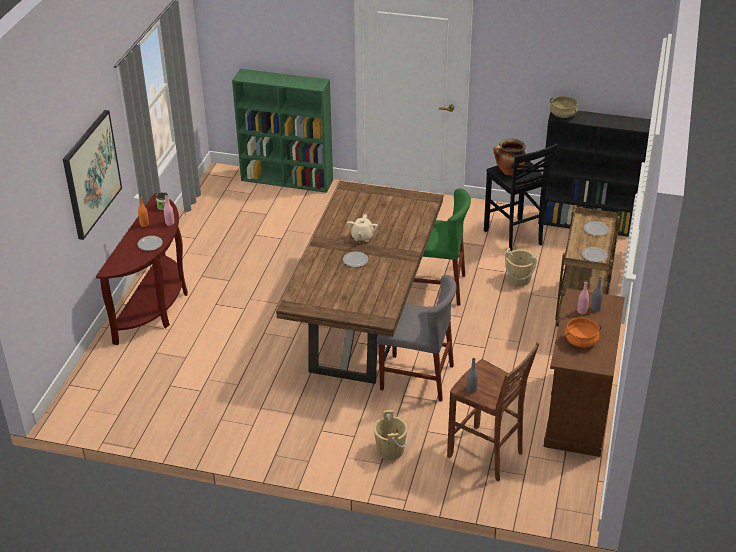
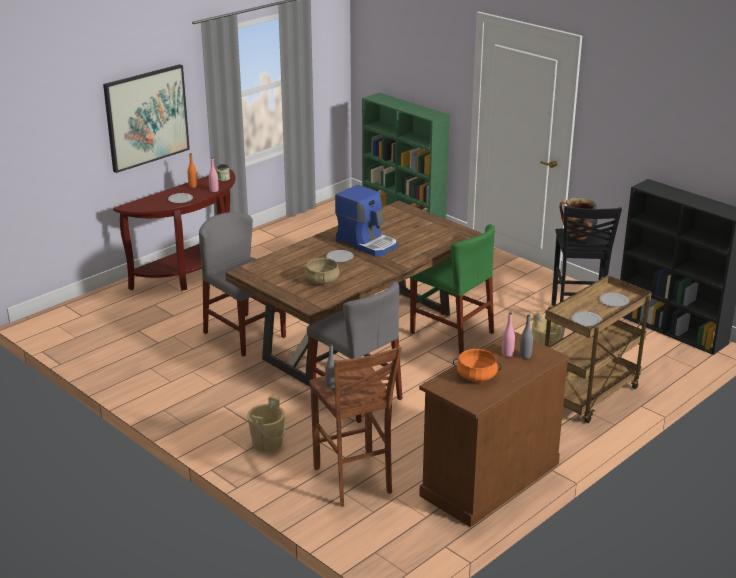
camera: 30 degrees right, 10 degrees down
(269, 353) = (244, 335): none -> grey chair
(362, 237) = (367, 243): beige teapot -> coffee machine
(562, 115) = (652, 186): beige cooking pot -> beige cooking pot (321, 280)

